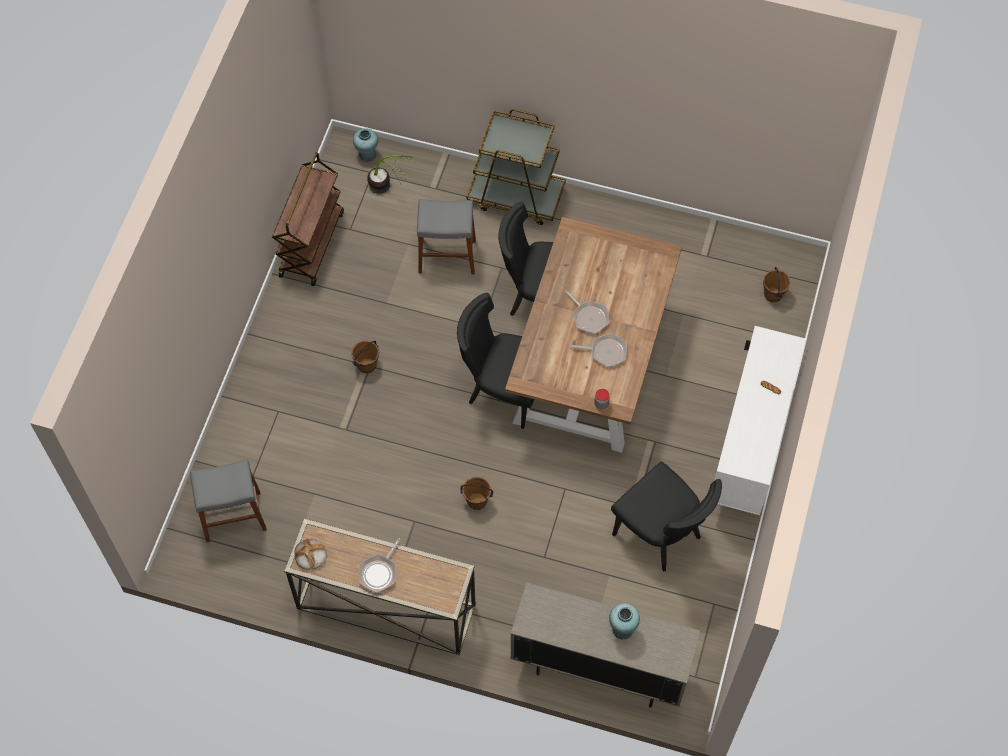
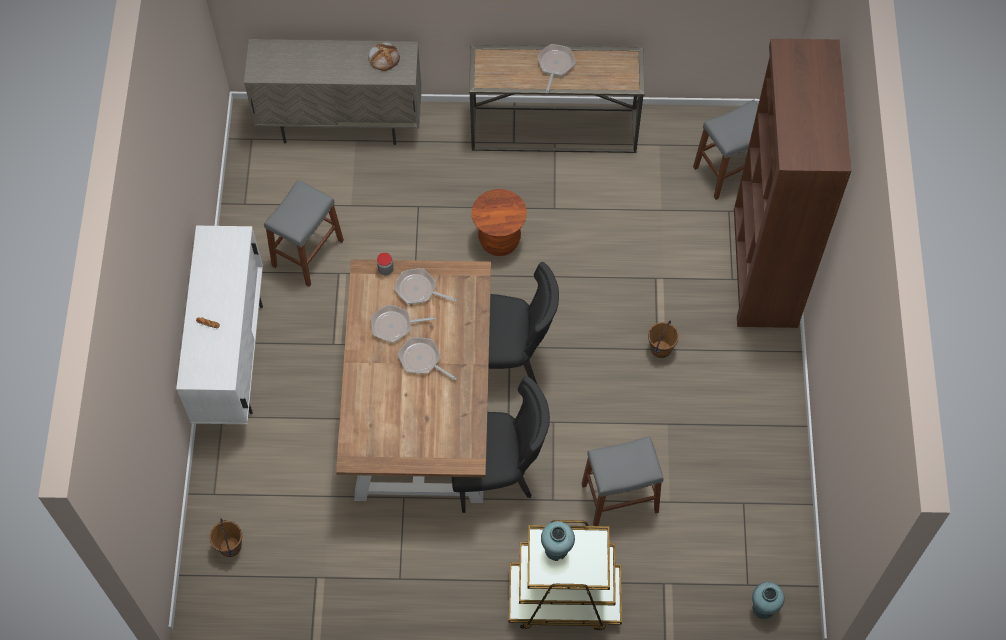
camera: 165 degrees right, 0 degrees up
(245, 414) = (763, 268): none -> brown bookcase
(310, 555) = (624, 64): bread -> bread (384, 57)
(311, 243) = (779, 473): brown cart -> none
(390, 190) = (716, 566): potted plant -> none
(477, 501) = (499, 241): brown bucket -> brown stool
(576, 378) = (419, 290): none -> frying pan
(622, 629) = (316, 67): turquoise vase -> turquoise vase (556, 549)
(661, 535) = (308, 253): black chair -> grey stool

